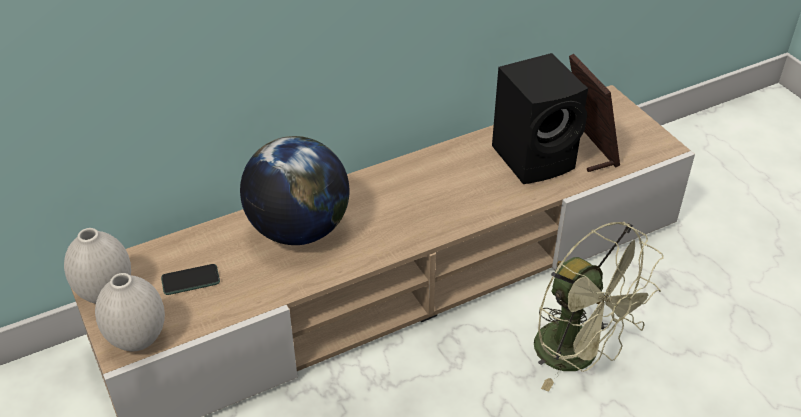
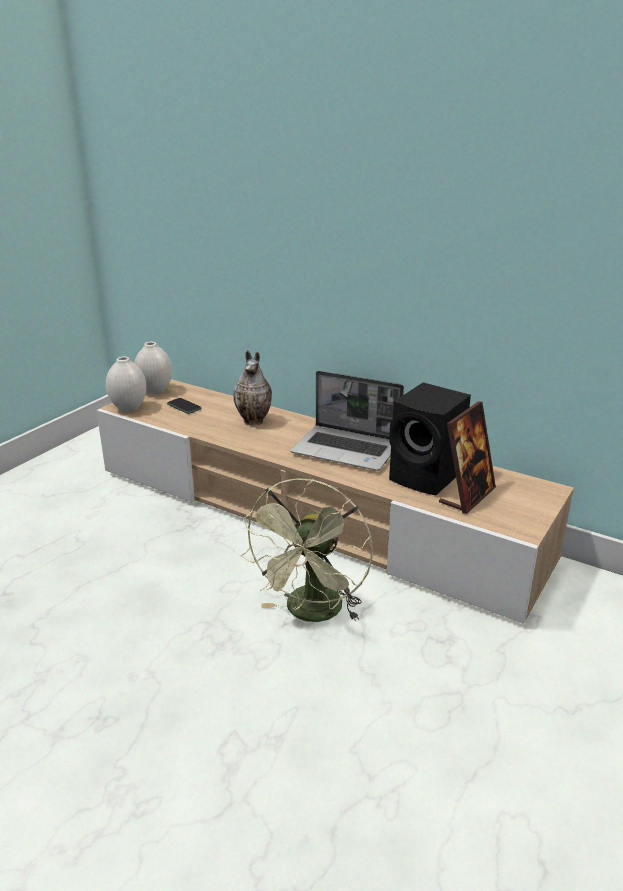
camera: 60 degrees right, 15 degrees down
(299, 230) = (255, 421): globe -> vase
(436, 185) = (347, 450): none -> laptop

